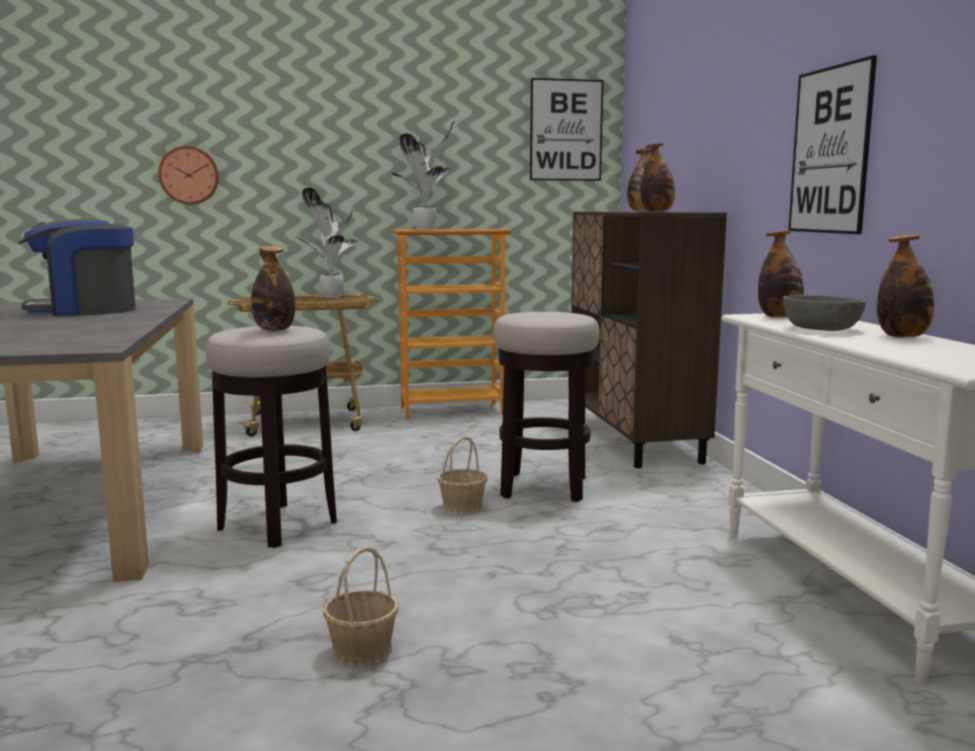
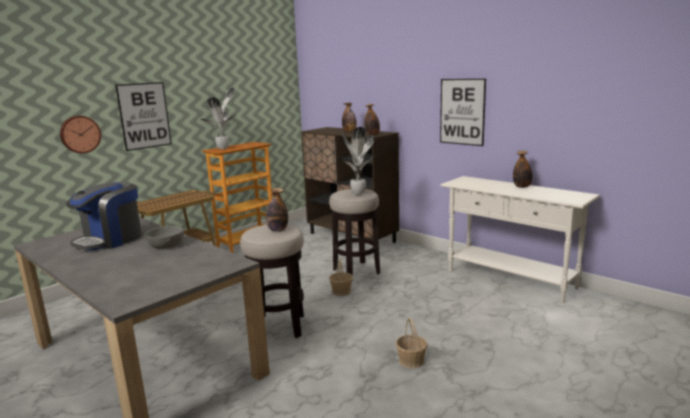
camera: 35 degrees left, 5 degrees up
(330, 297) = (182, 195): potted plant -> potted plant (358, 193)
(566, 130) = (276, 85): picture -> picture (144, 115)
(779, 317) = (462, 182): bottle -> none
(821, 328) = (491, 187): grey bowl -> grey bowl (166, 245)

